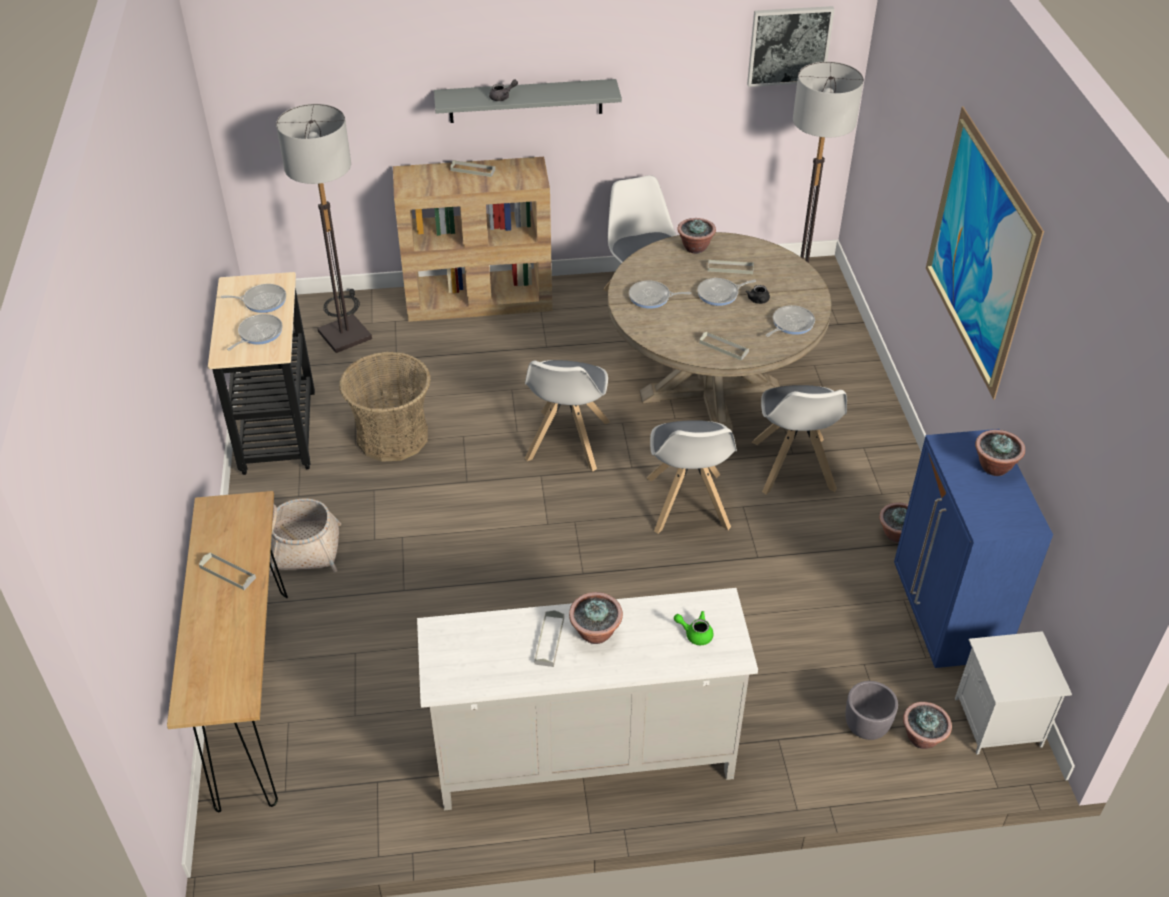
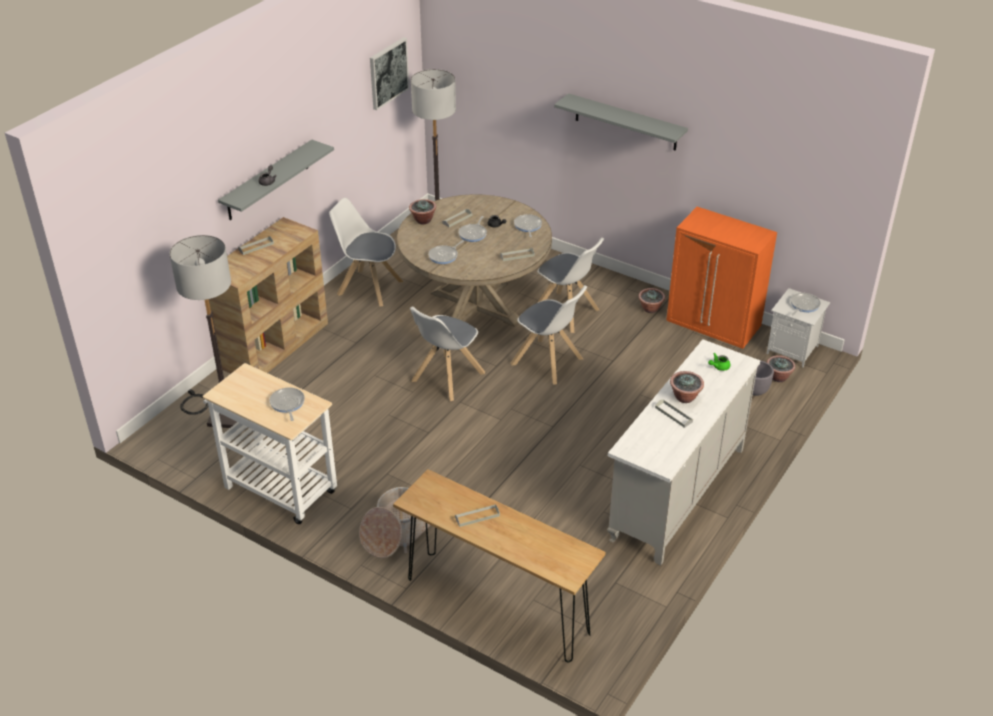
camera: 50 degrees left, 5 degrees down
(262, 301) = (255, 388): frying pan -> frying pan (803, 305)
(278, 431) = (279, 489): black cart -> white cart
(392, 436) = (350, 443): basket -> none
(567, 442) = (446, 378): chair -> chair turned 75 degrees clockwise
(948, 610) = (714, 323): blue cabinet -> orange cabinet
(979, 251) = (626, 122): picture -> grey shelf
(993, 467) = (719, 222): potted plant -> none

